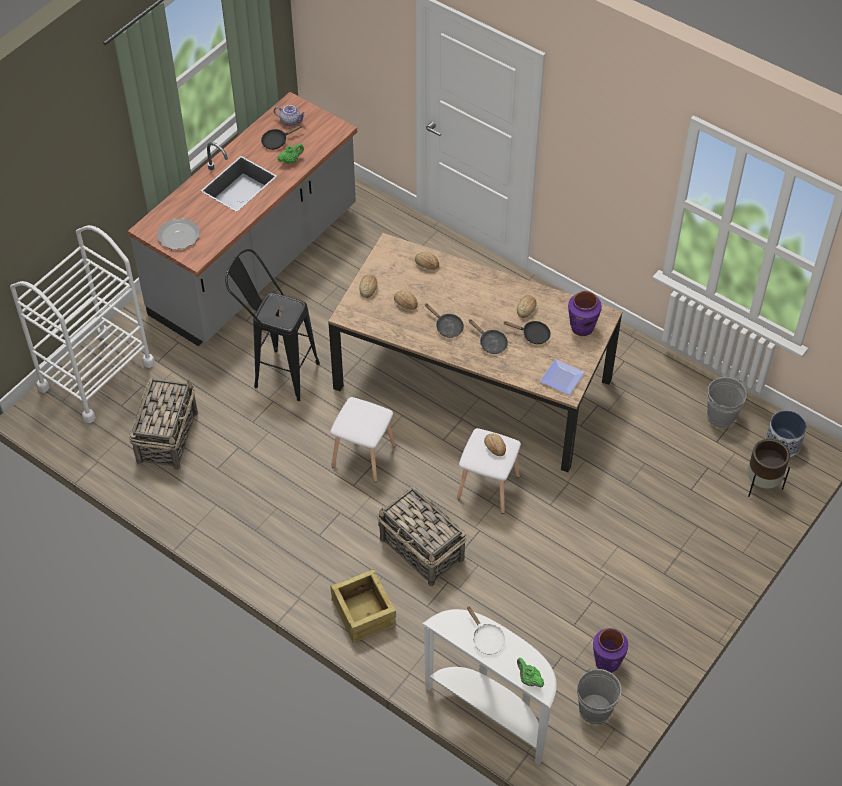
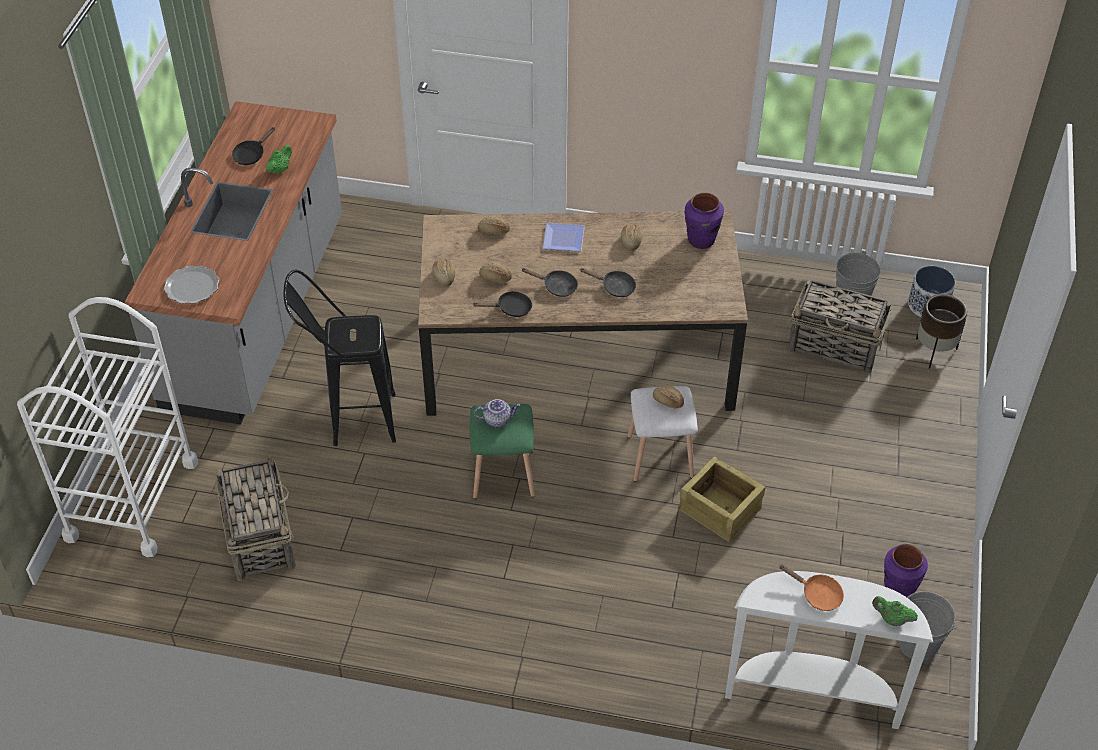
camera: 25 degrees left, 5 degrees down
(290, 121) = (255, 130): teapot -> teapot (497, 419)
(362, 456) = (502, 474): white stool -> green stool
(363, 614) = (606, 645): crate -> crate (720, 511)
(422, 550) = (629, 549): basket -> basket (836, 345)
(486, 639) = (817, 594): white frying pan -> orange frying pan
(532, 335) = (654, 264): black frying pan -> black frying pan (510, 309)
(560, 378) = (712, 297): plate -> plate (562, 240)

